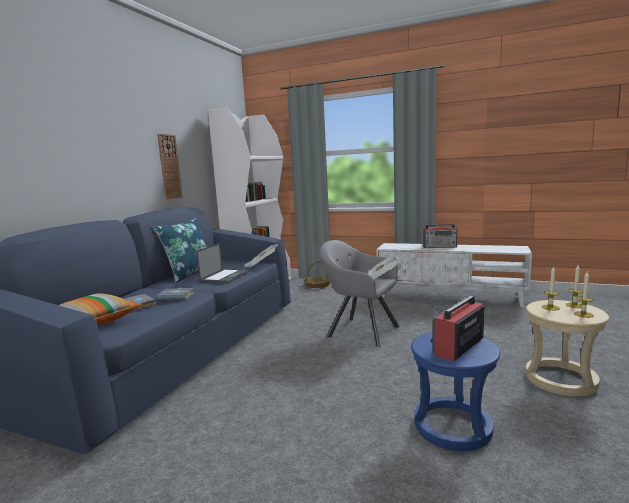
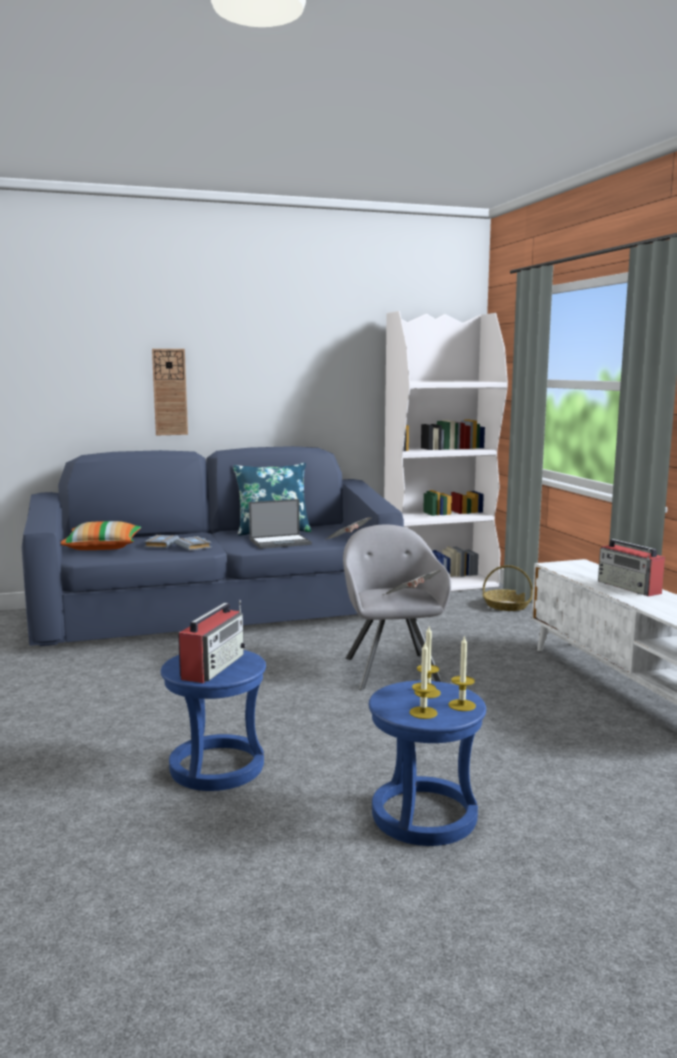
camera: 50 degrees right, 0 degrees up
(169, 166) = (303, 393): wall clock -> wall clock (170, 392)
(458, 347) = (213, 666): radio -> radio turned 105 degrees clockwise
(560, 379) = (425, 815): beige stool -> blue stool

